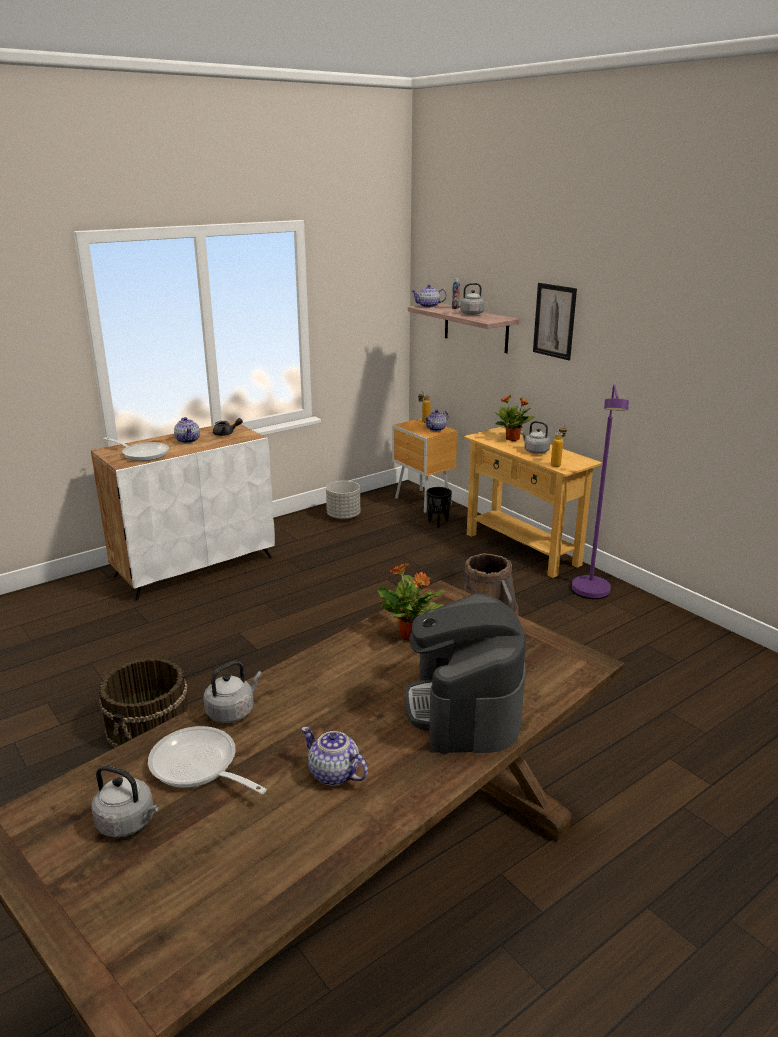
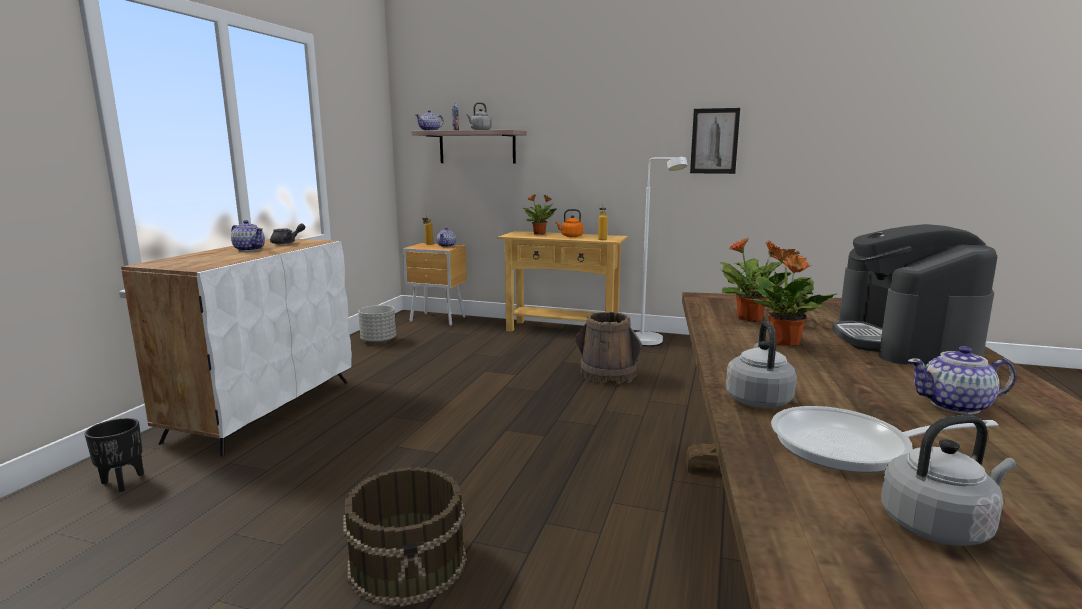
camera: 35 degrees left, 10 degrees down
(142, 454) = (209, 260): frying pan -> none
(371, 671) = (784, 343): none -> potted plant
(437, 522) = (471, 329): black planter -> black planter (122, 482)
(464, 708) = (903, 342): coffee machine -> coffee machine turned 45 degrees clockwise
(535, 451) = (570, 236): grey kettle -> orange kettle
(554, 321) = (565, 126): picture -> picture (714, 141)
(590, 595) = (651, 344): purple floor lamp -> white floor lamp

